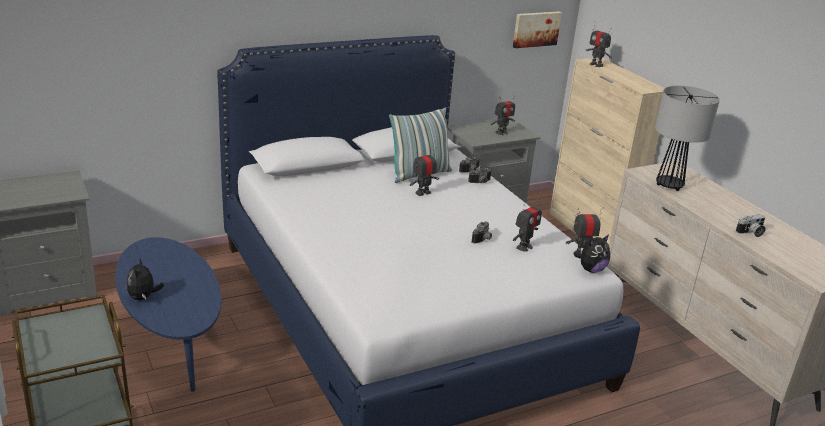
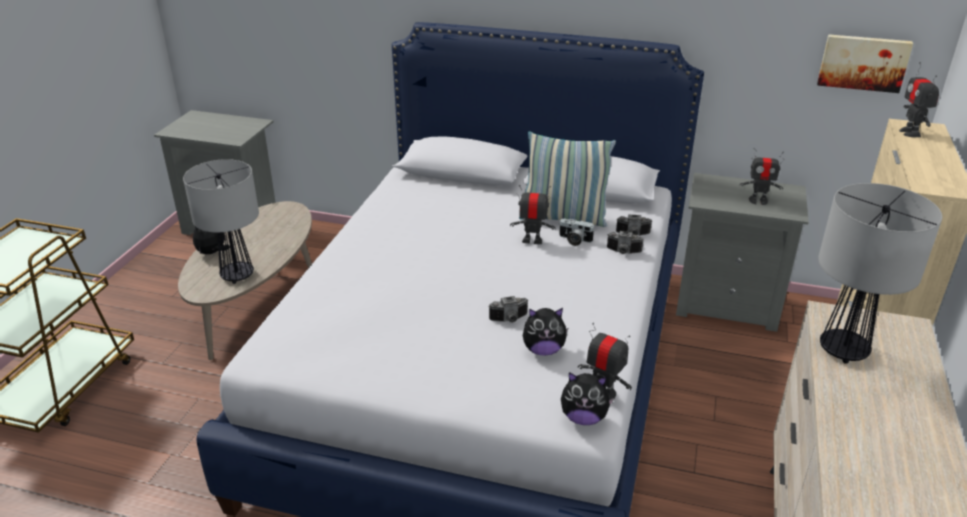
camera: 45 degrees right, 5 degrees up
(171, 338) = (259, 304): blue coffee table -> beige coffee table
(194, 304) = (236, 275): none -> table lamp
(524, 247) = (543, 350): toy robot -> plush toy
(750, 233) = (868, 483): camera -> camera (574, 240)

